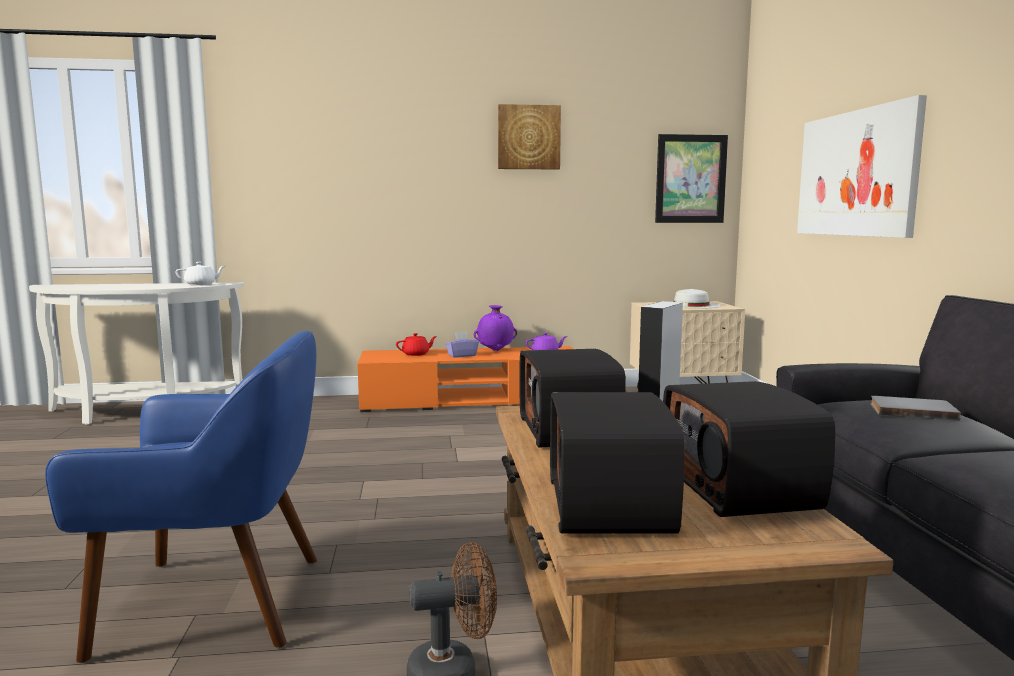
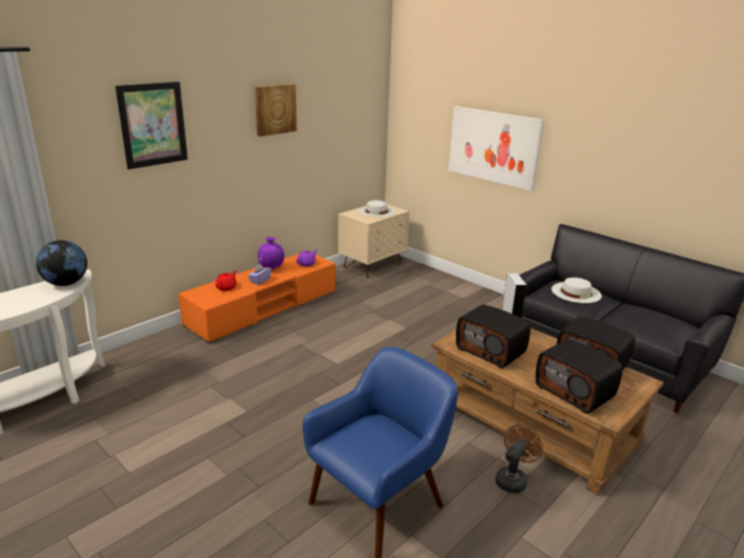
camera: 40 degrees left, 15 degrees up
(201, 284) = (66, 283): white teapot -> globe
(690, 179) = (364, 125): picture -> picture (153, 124)
(912, 411) = (576, 292): grey book -> white hat

